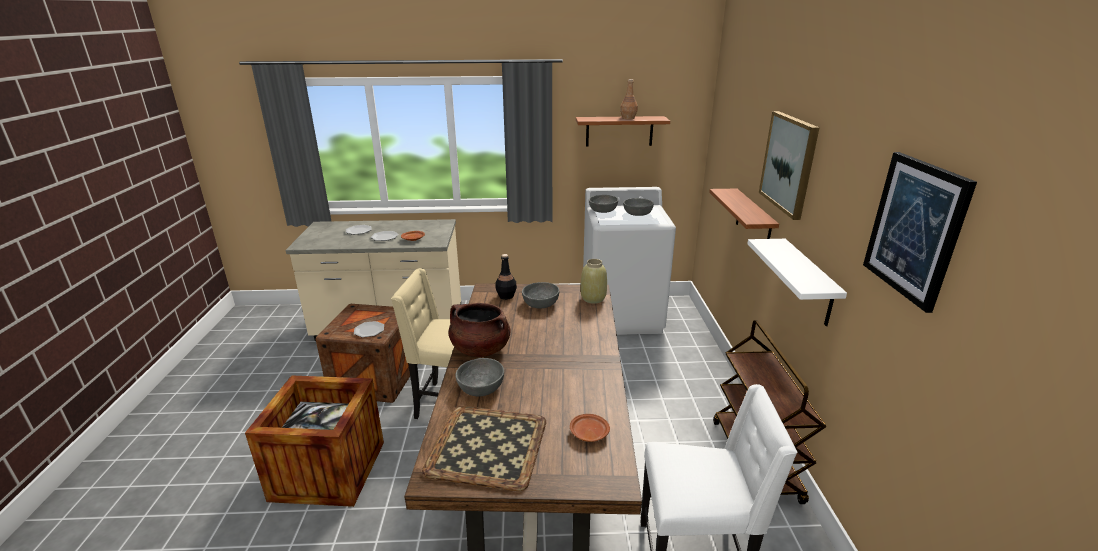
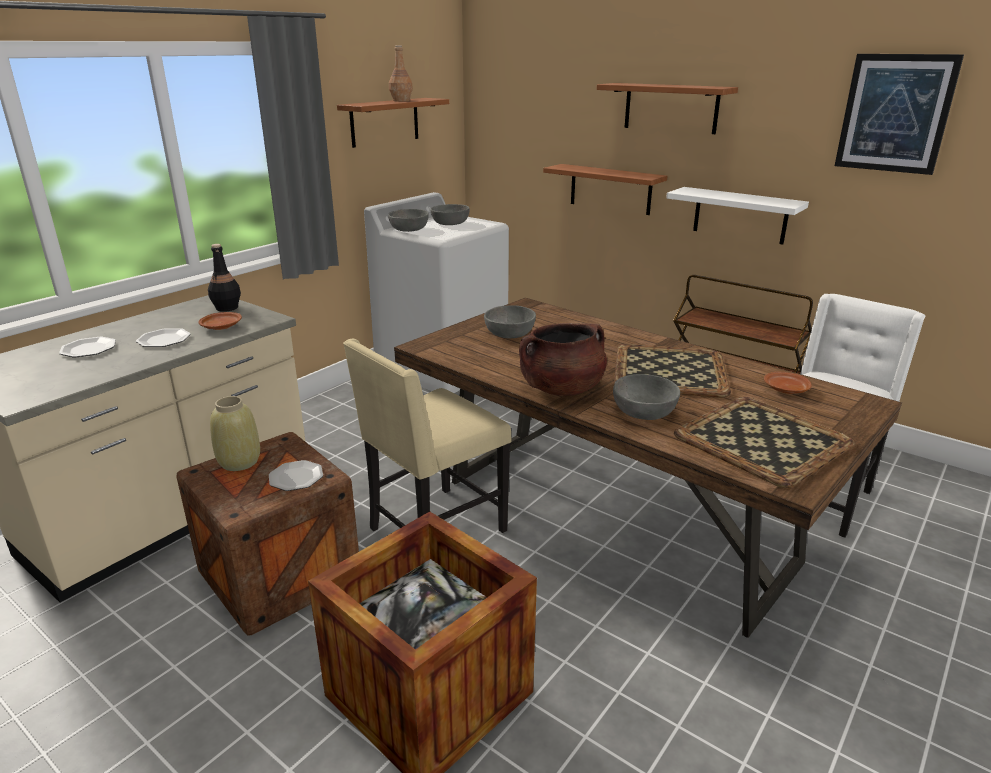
camera: 50 degrees left, 0 degrees up
(506, 296) = (460, 342): black bottle -> black bottle (226, 308)
(558, 374) = (668, 370): none -> tray
(592, 298) = (542, 311): beige vase -> beige vase (239, 462)
(789, 163) = (671, 108): picture -> shelf

